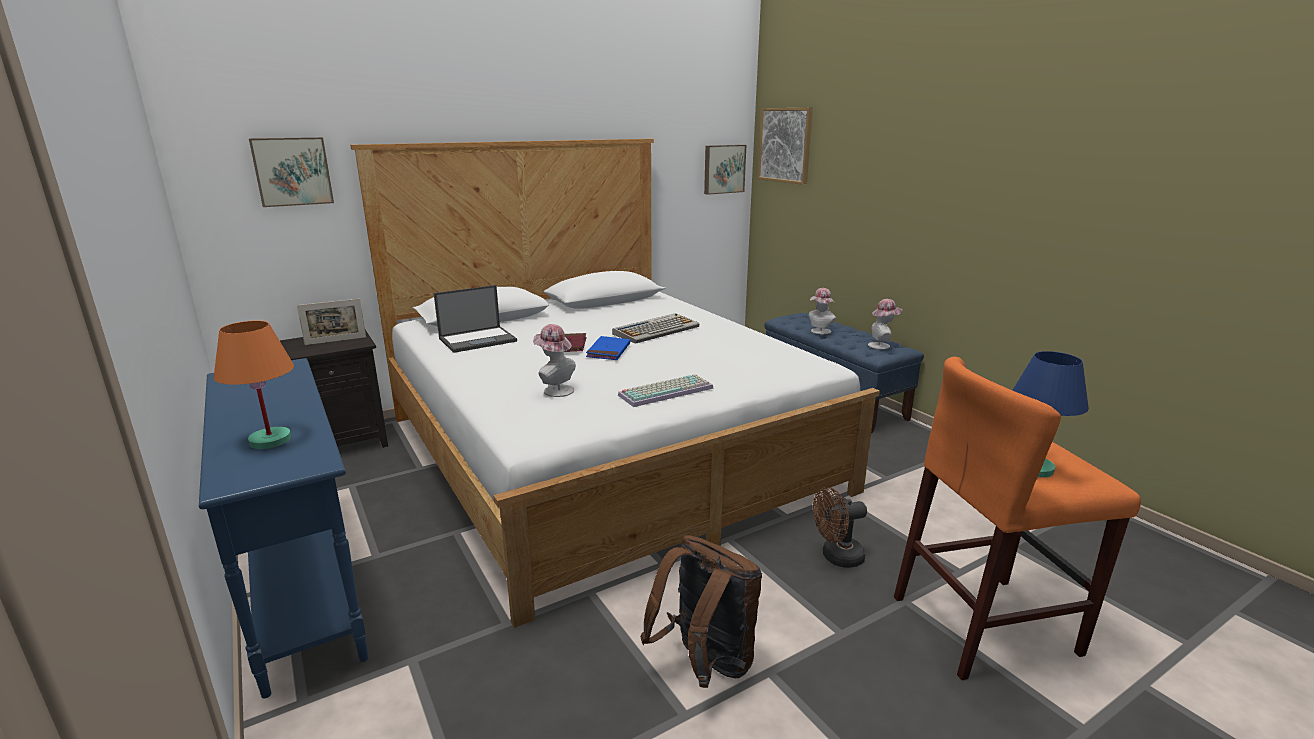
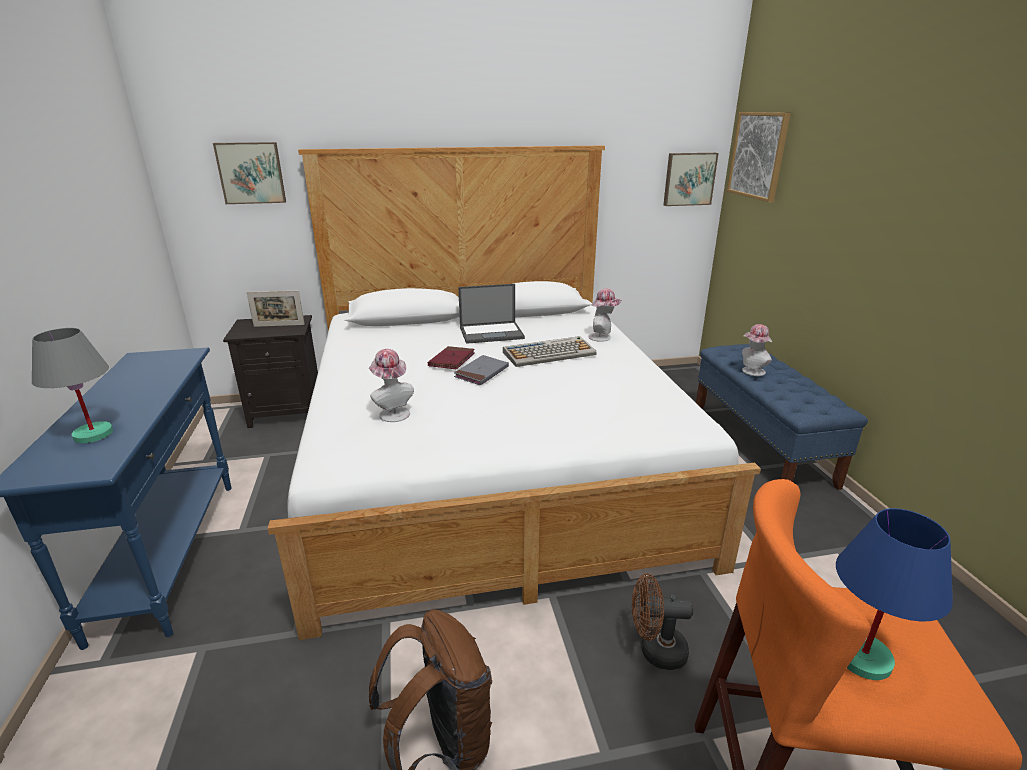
camera: 20 degrees right, 5 degrees up
(271, 440) = (94, 434): orange table lamp -> grey table lamp
(478, 339) = (381, 341): laptop -> laptop (492, 333)
(608, 351) = (481, 372): blue book -> grey book
(666, 391) = (498, 432): keyboard -> none
(881, 345) = (816, 401): hat -> hat (602, 337)

